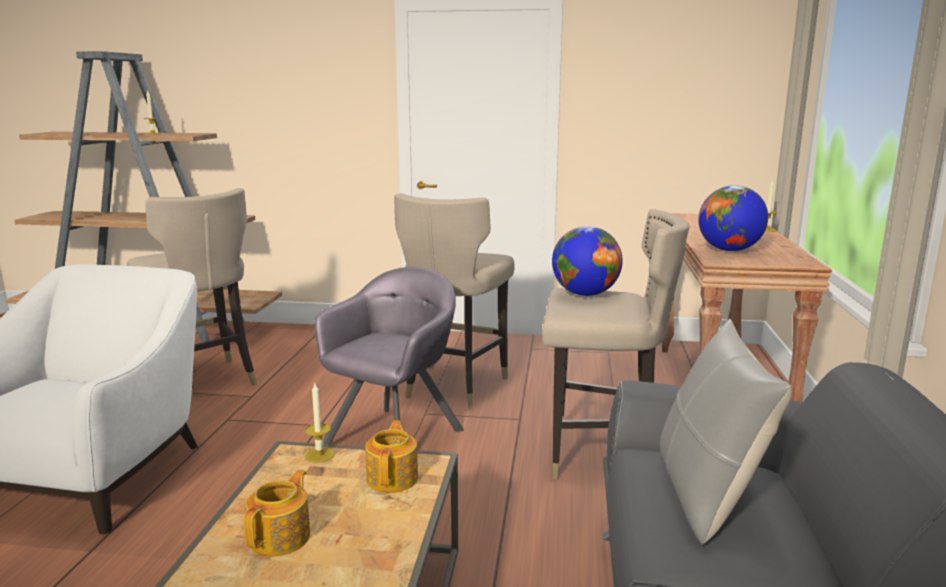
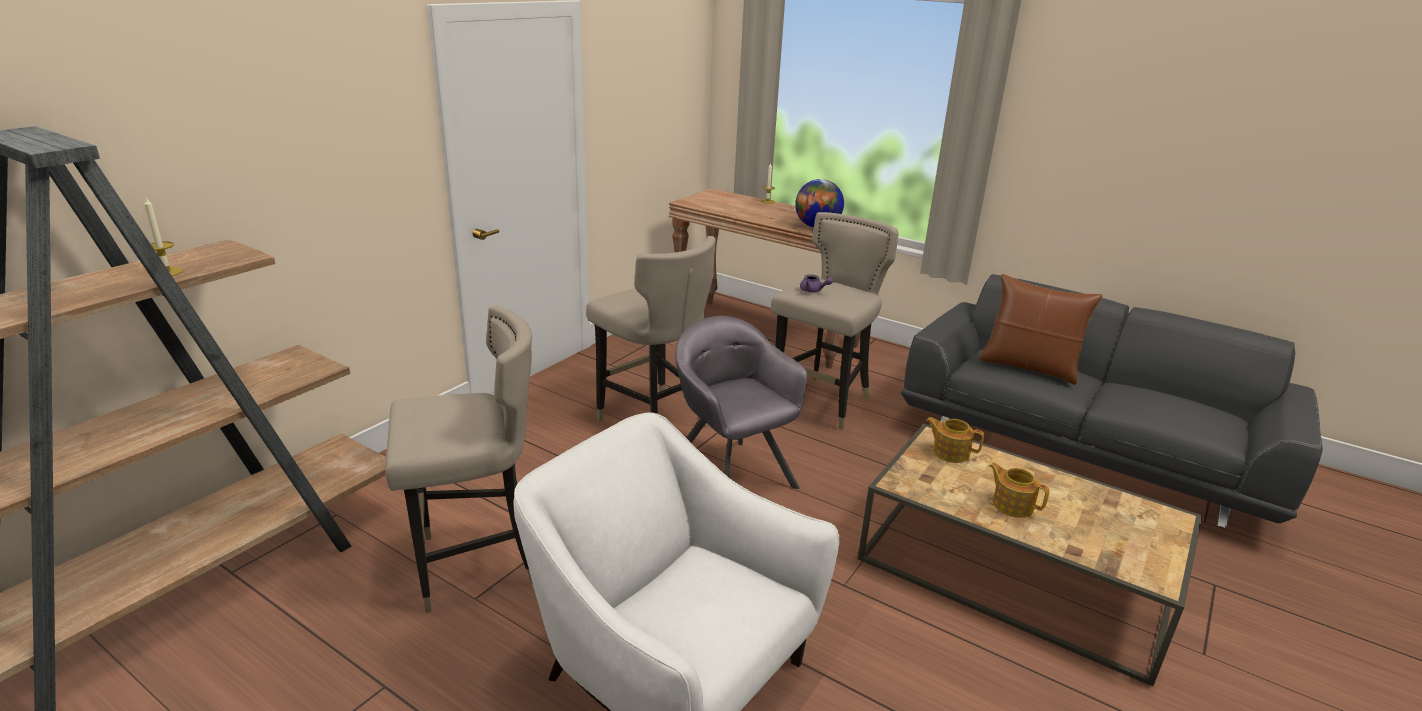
camera: 65 degrees left, 10 degrees up
(319, 455) = (904, 472): candle -> none
(585, 294) = (813, 290): globe -> purple teapot
(707, 493) = (1029, 367): grey pillow -> brown pillow

